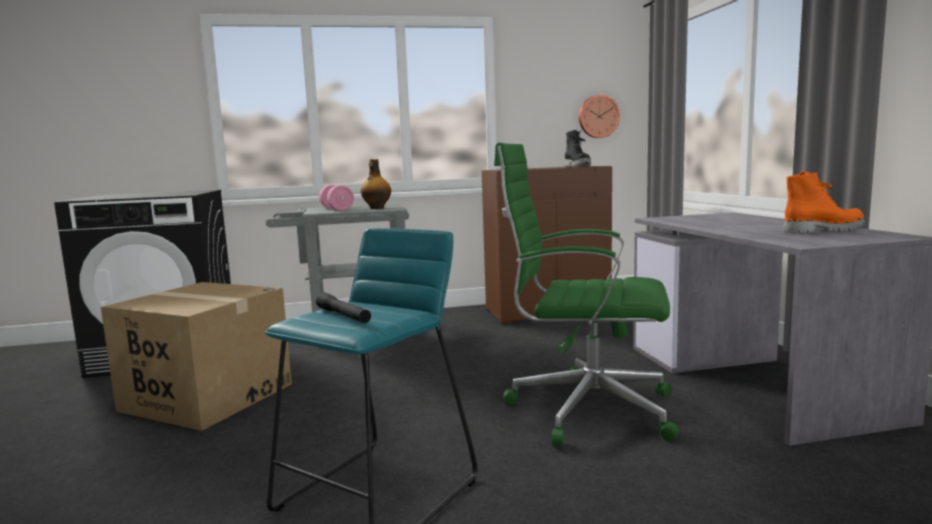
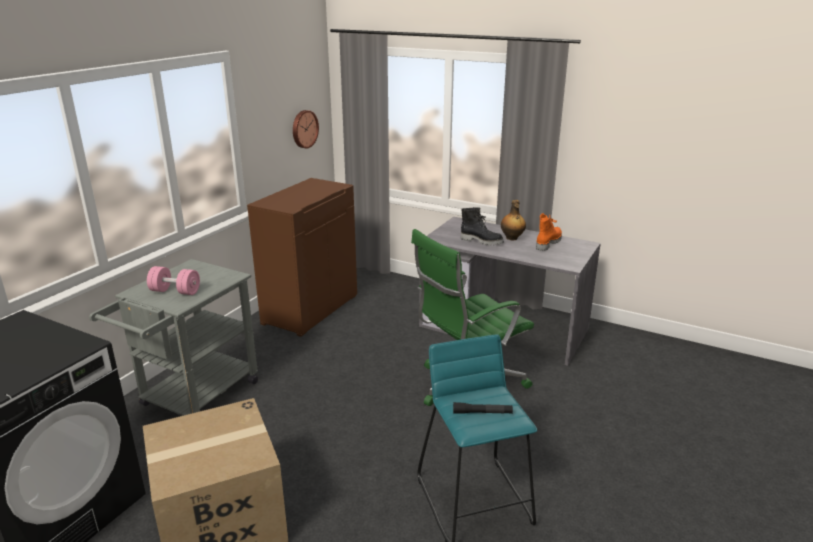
camera: 50 degrees left, 15 degrees up
(376, 208) = (216, 280): bottle -> bottle (512, 238)
(578, 166) = (322, 186): black boot -> black boot (482, 241)

